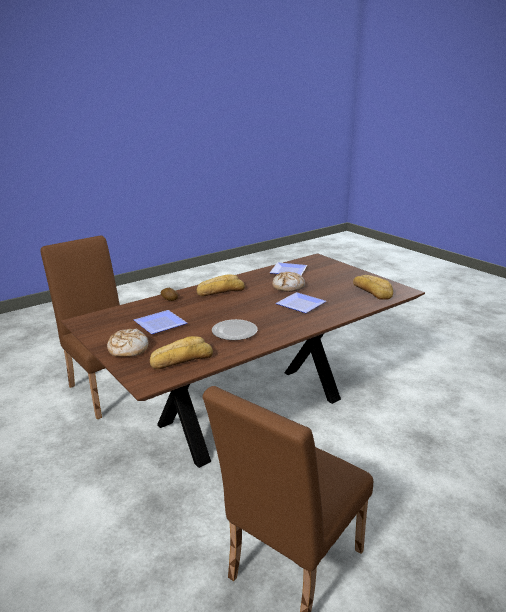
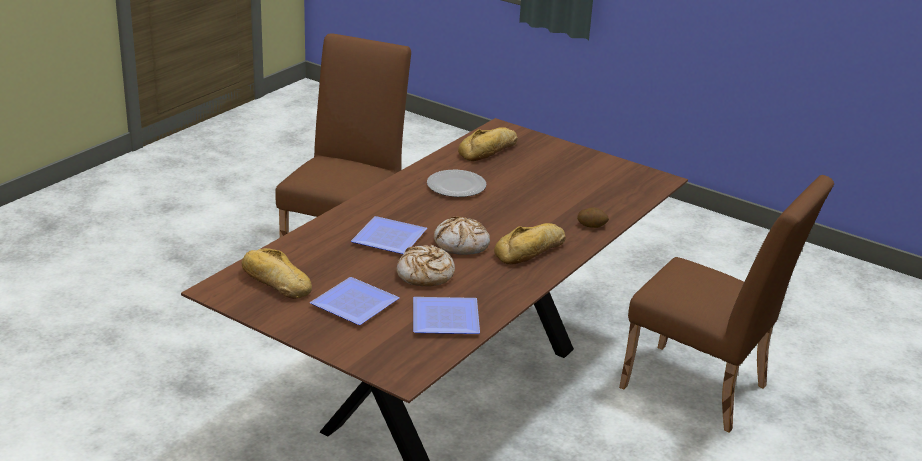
camera: 160 degrees right, 5 degrees up
(128, 349) = (558, 154): bread -> bread (462, 244)
(159, 325) = (557, 185): plate -> plate (354, 302)

